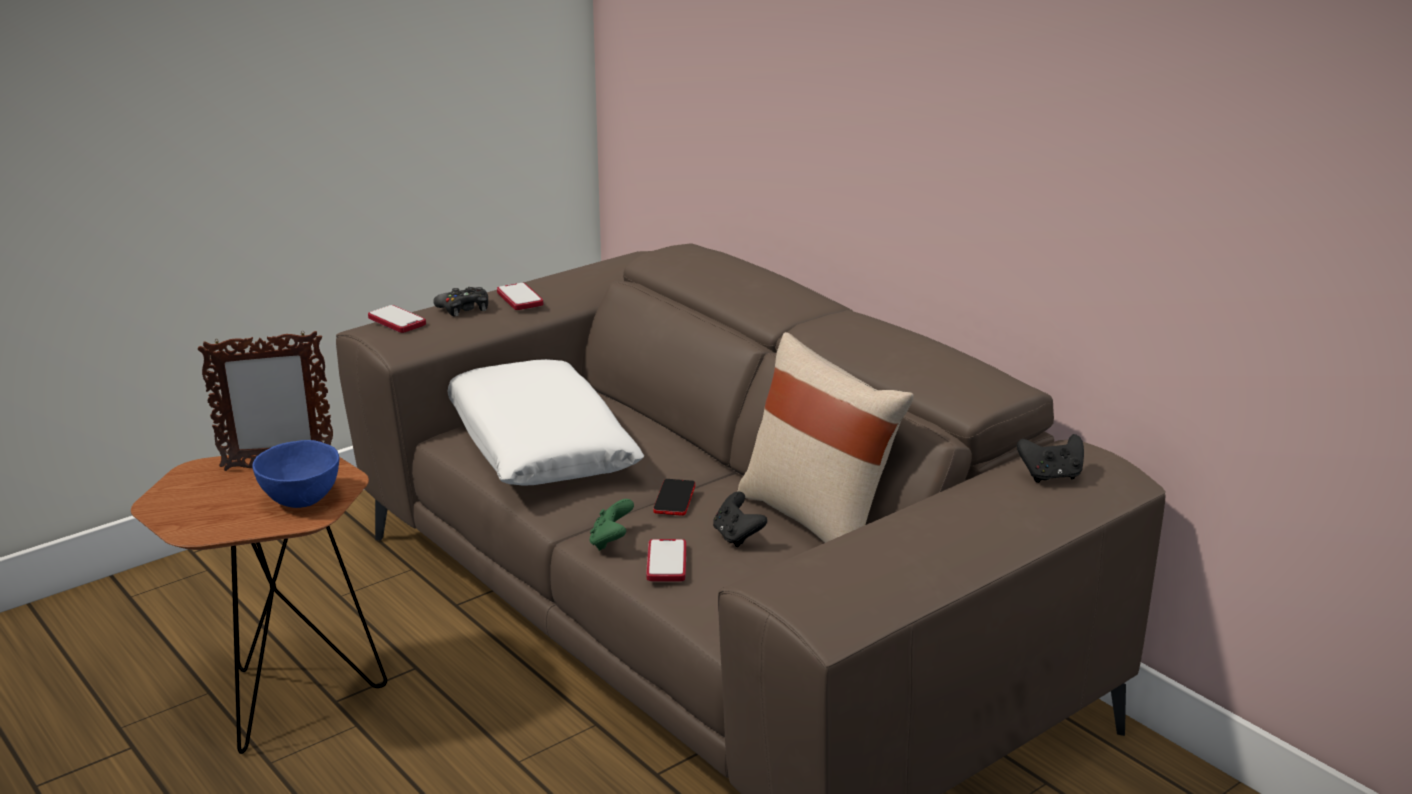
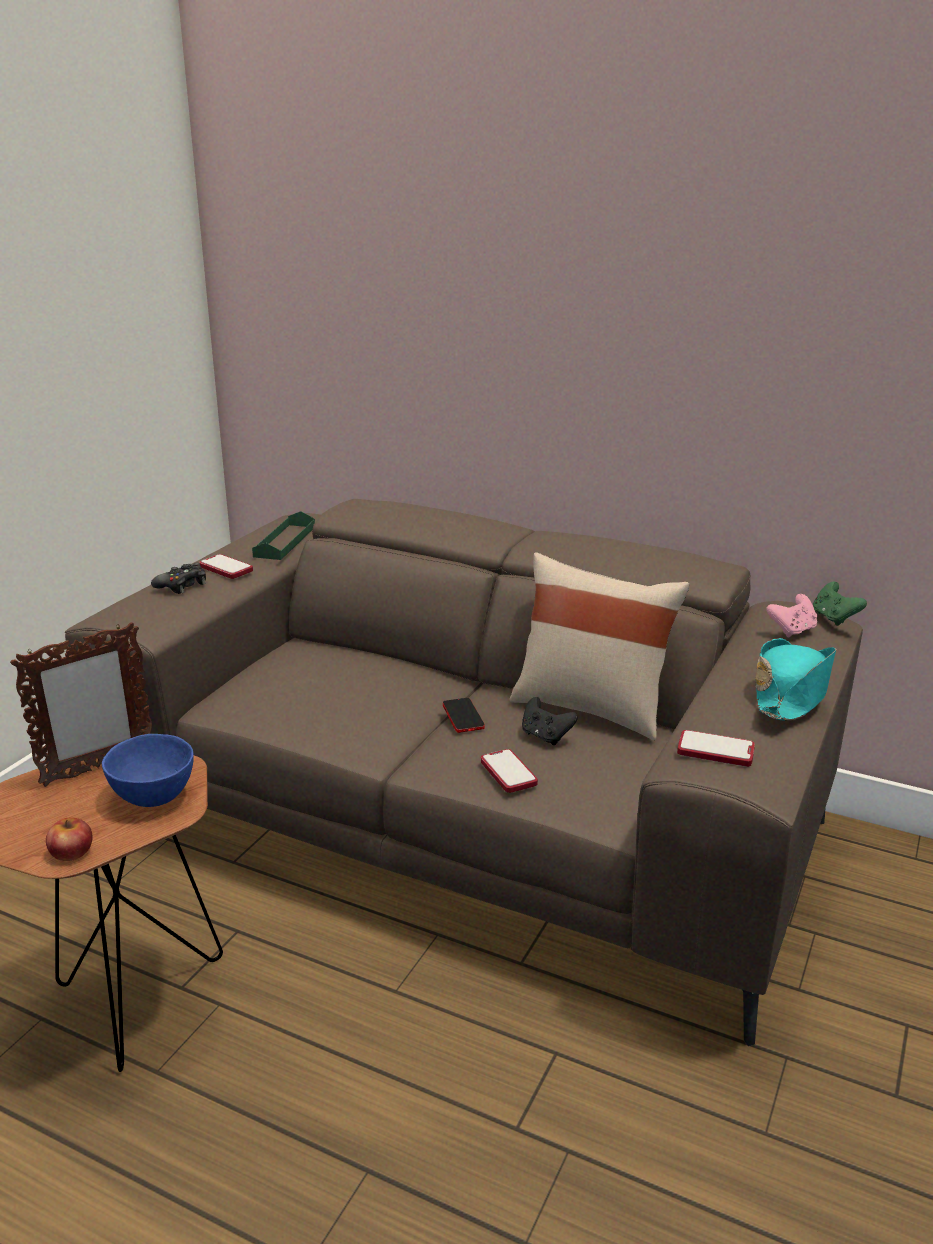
camera: 25 degrees left, 0 degrees up
(203, 528) = (71, 852): none -> apple
(397, 321) = (127, 607): phone -> phone (715, 750)
(538, 445) = (303, 696): white pillow -> none
(602, 280) = (285, 541): none -> green tray
(611, 541) = (441, 766): green game controller -> green game controller (834, 618)
(964, 540) = (791, 693): none -> turquoise hat
(1051, 476) = (792, 630): black game controller -> pink game controller

